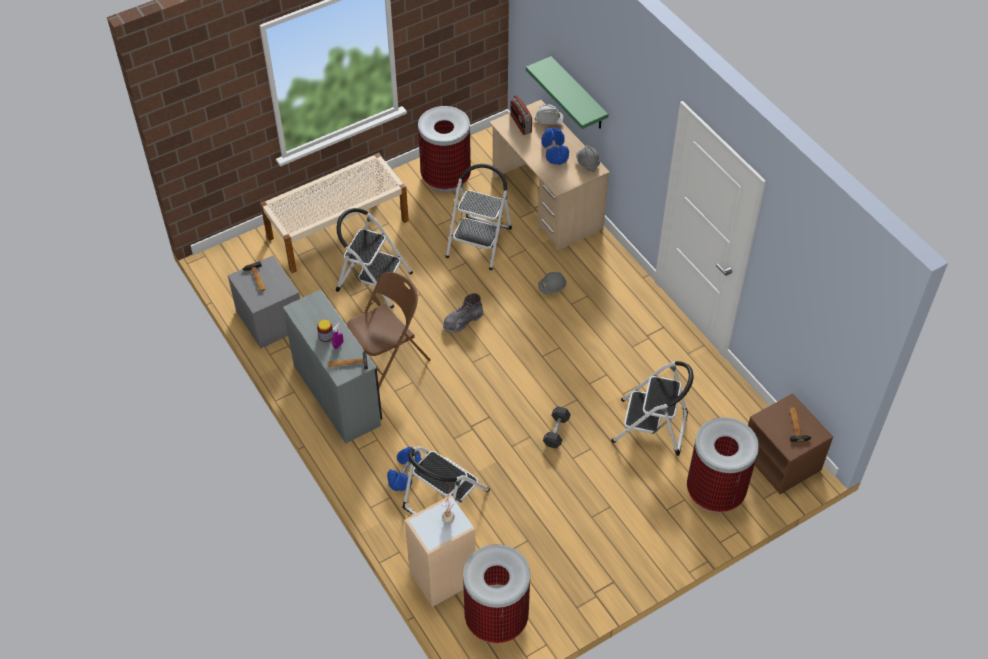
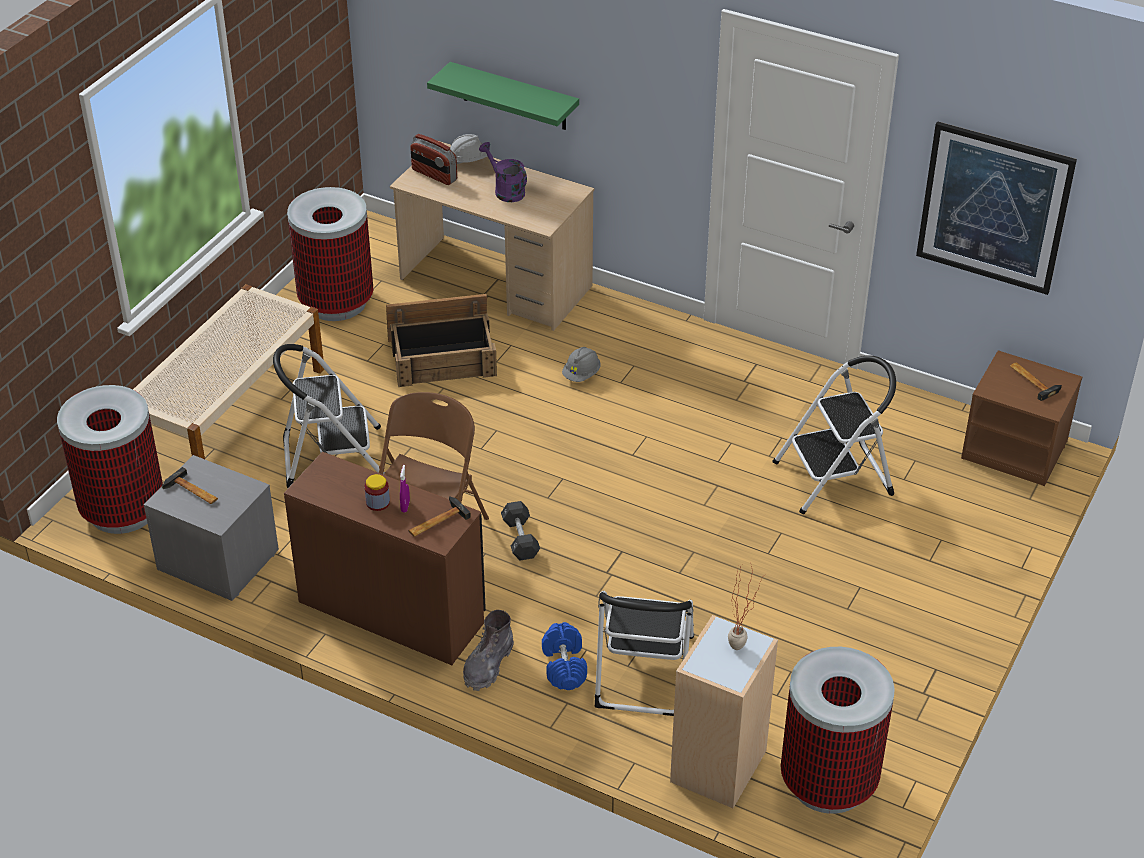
camera: 30 degrees left, 10 degrees down
(338, 394) = (392, 610): grey desk -> brown desk
(462, 321) = (495, 456): grey boot -> grey boot (488, 665)
(480, 241) = (443, 357): step ladder -> crate
(554, 152) = (505, 190): blue dumbbell -> purple watering can
(556, 431) = (722, 532): black dumbbell -> black dumbbell (520, 539)
(587, 163) = (558, 188): grey hard hat -> none
(715, 492) = (969, 516): trash can -> trash can (123, 510)
(802, 305) = (994, 208): none -> picture

